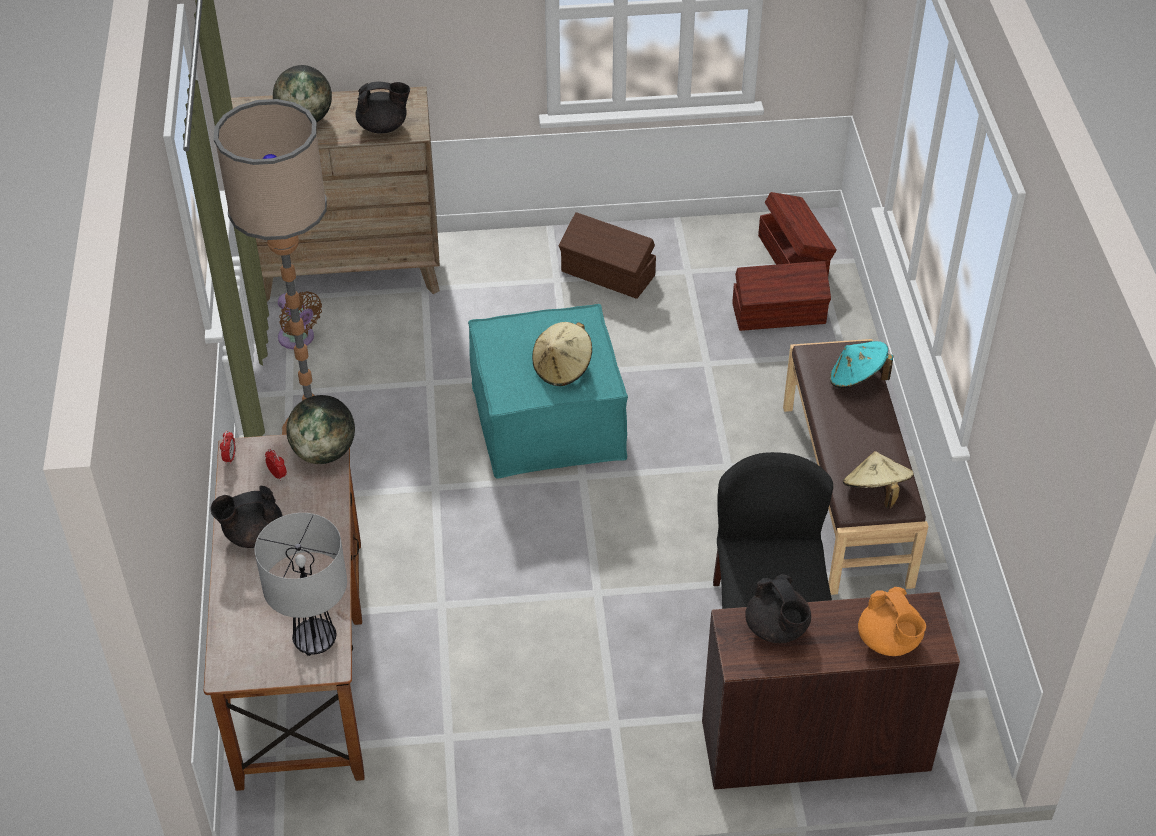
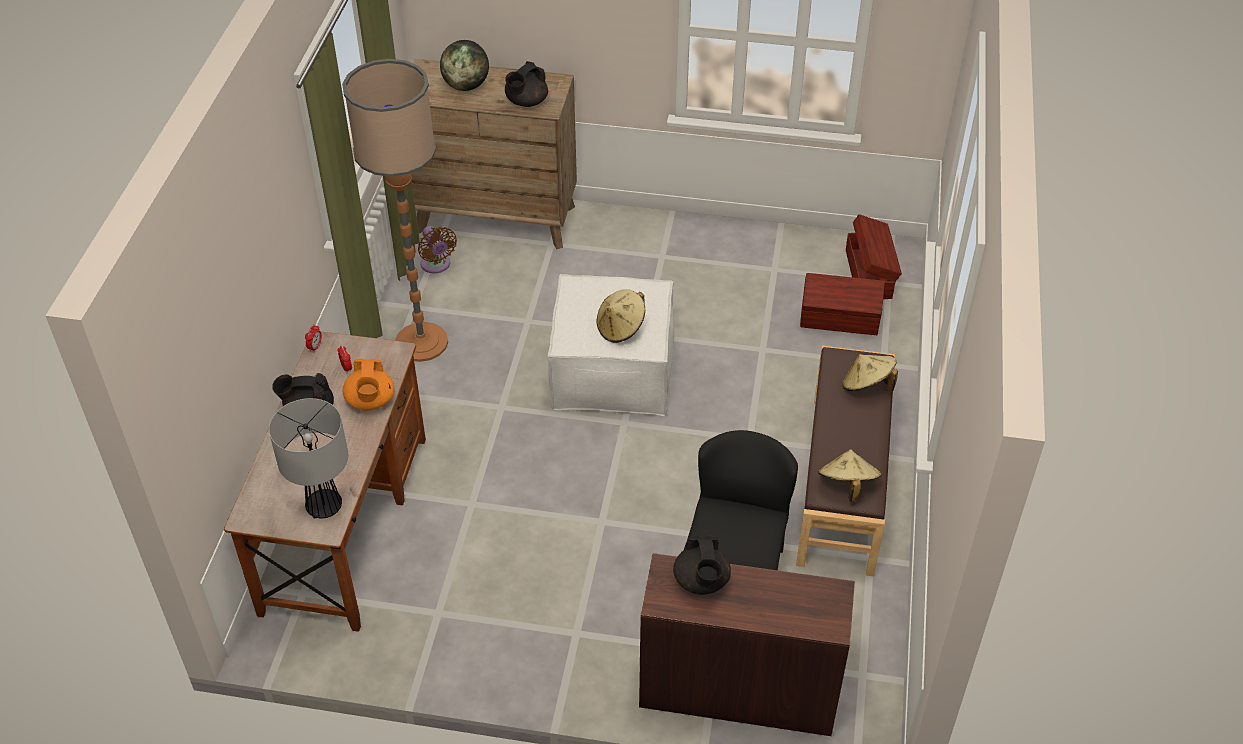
camera: 15 degrees right, 0 degrees up
(324, 452) = (389, 357): globe -> none
(384, 127) = (526, 102): black teapot -> black teapot turned 120 degrees clockwise
(548, 421) = (612, 371): turquoise ottoman -> white ottoman
(608, 274) = (706, 259): brown storage box -> none
(857, 379) = (867, 386): turquoise hat -> beige hat
(889, 641) = (794, 614): orange teapot -> orange teapot (370, 401)

